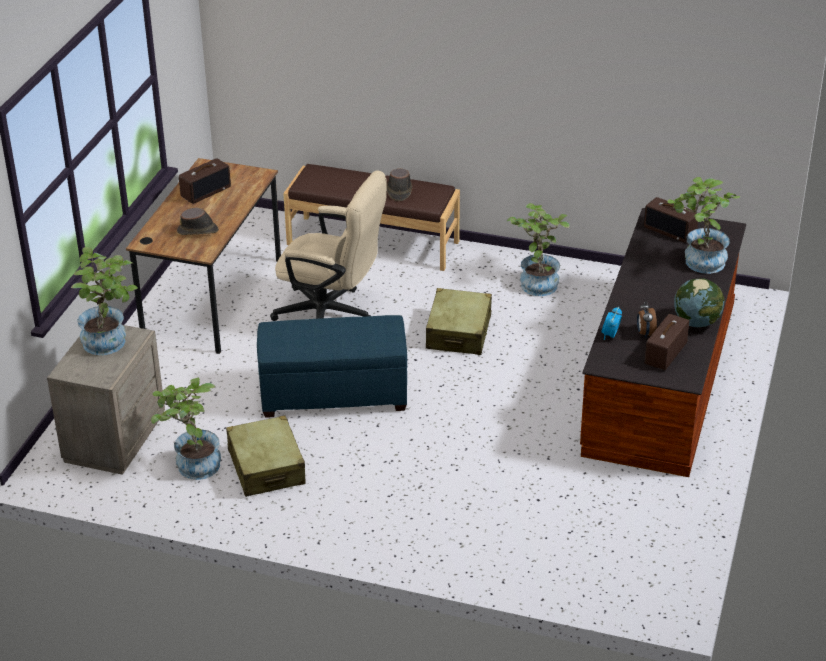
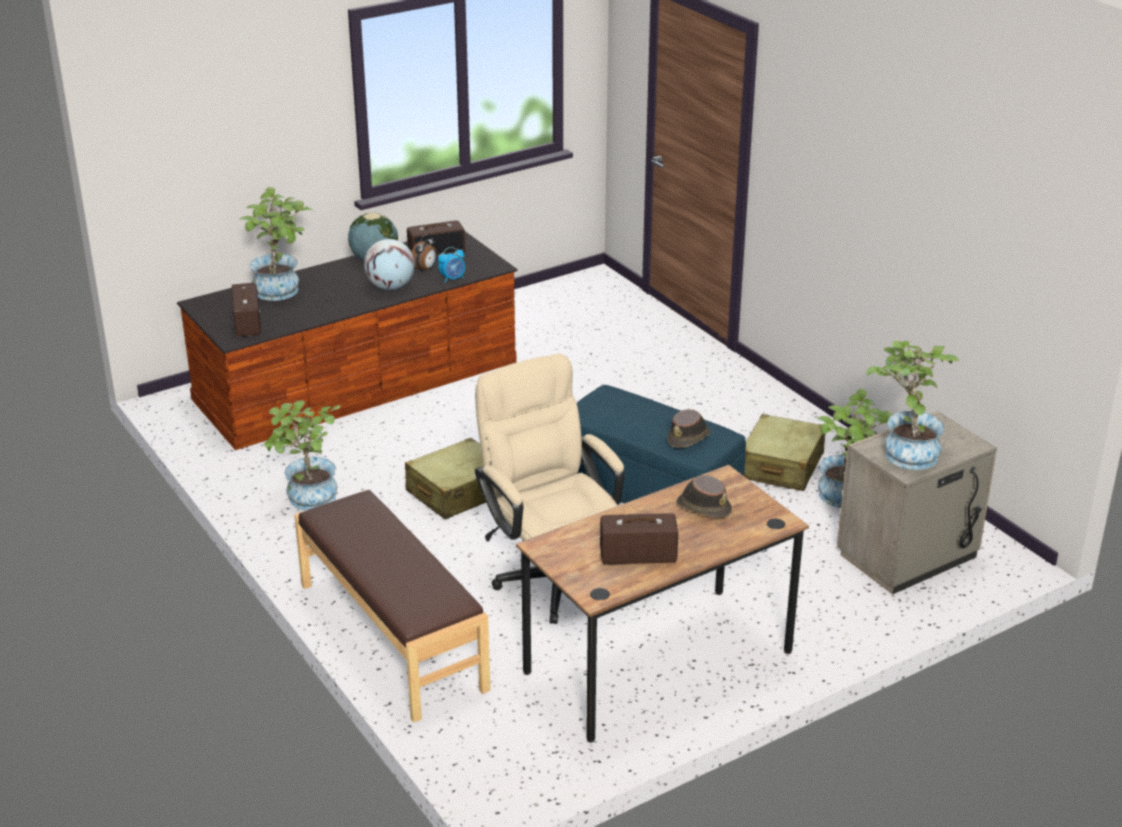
camera: 140 degrees left, 5 degrees down
(399, 191) = (367, 534): brown hat -> brown hat (689, 438)
(638, 305) = (390, 287): none -> globe

